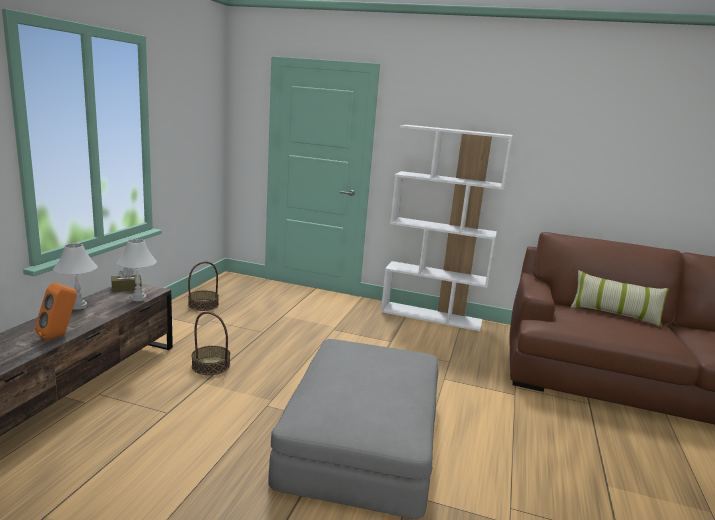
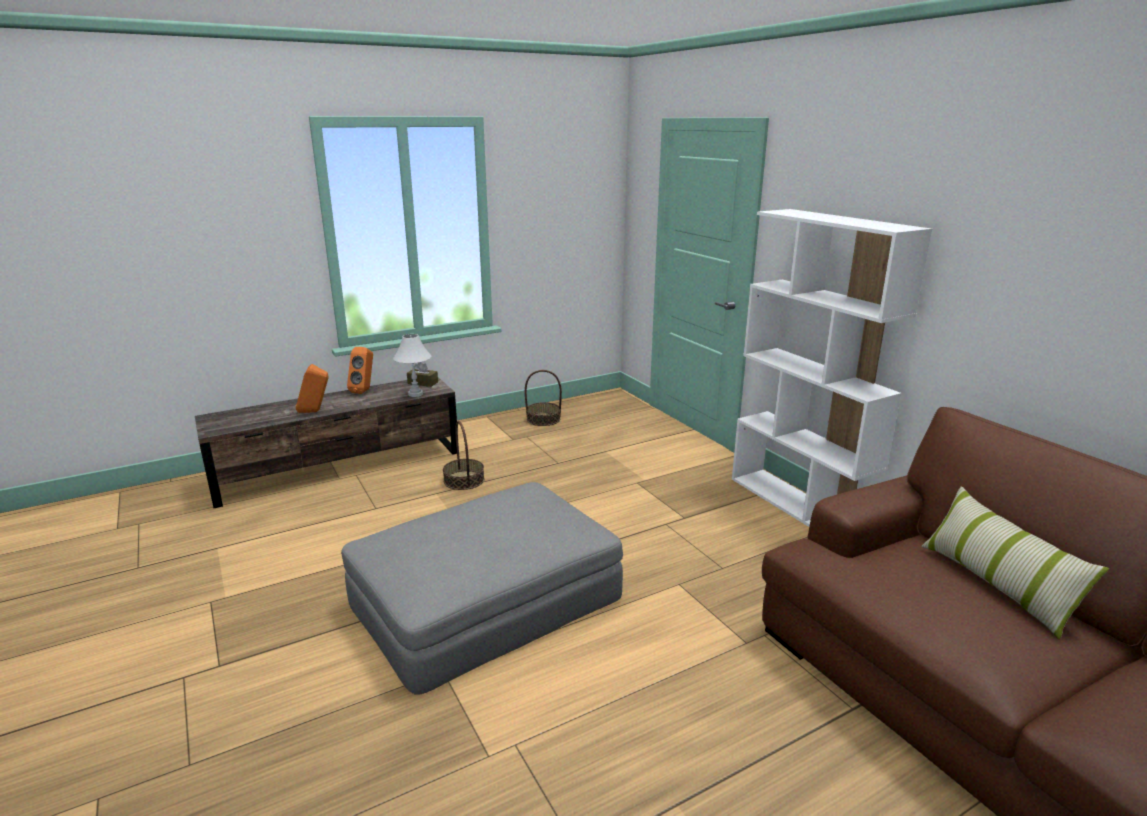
camera: 45 degrees right, 5 degrees up
(78, 306) = (364, 391): white table lamp -> orange speaker

